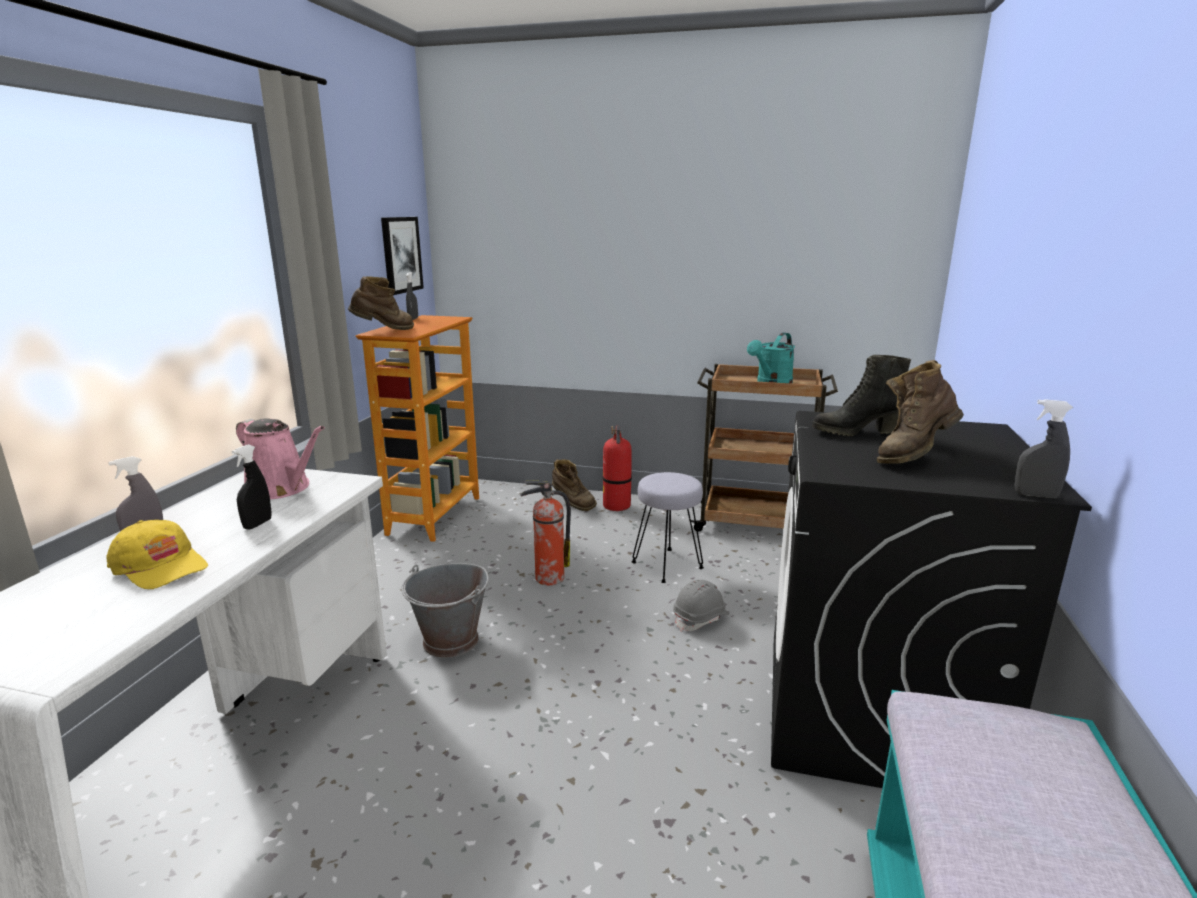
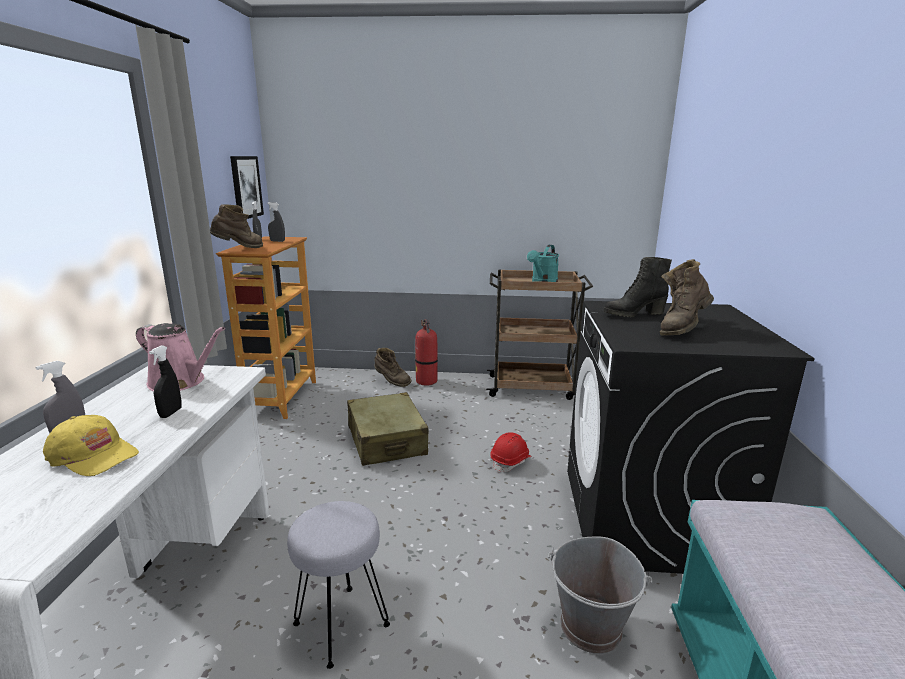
camera: 10 degrees left, 0 degrees up
(451, 641) = (320, 498): grey bucket -> grey bucket (592, 627)
(548, 578) = (386, 441): fire extinguisher -> beige suitcase
(667, 566) = (476, 424): grey stool -> grey stool (341, 625)
(701, 618) = (511, 461): grey hard hat -> red hard hat
(1035, 495) = (775, 352): grey spray bottle -> grey spray bottle (277, 241)

